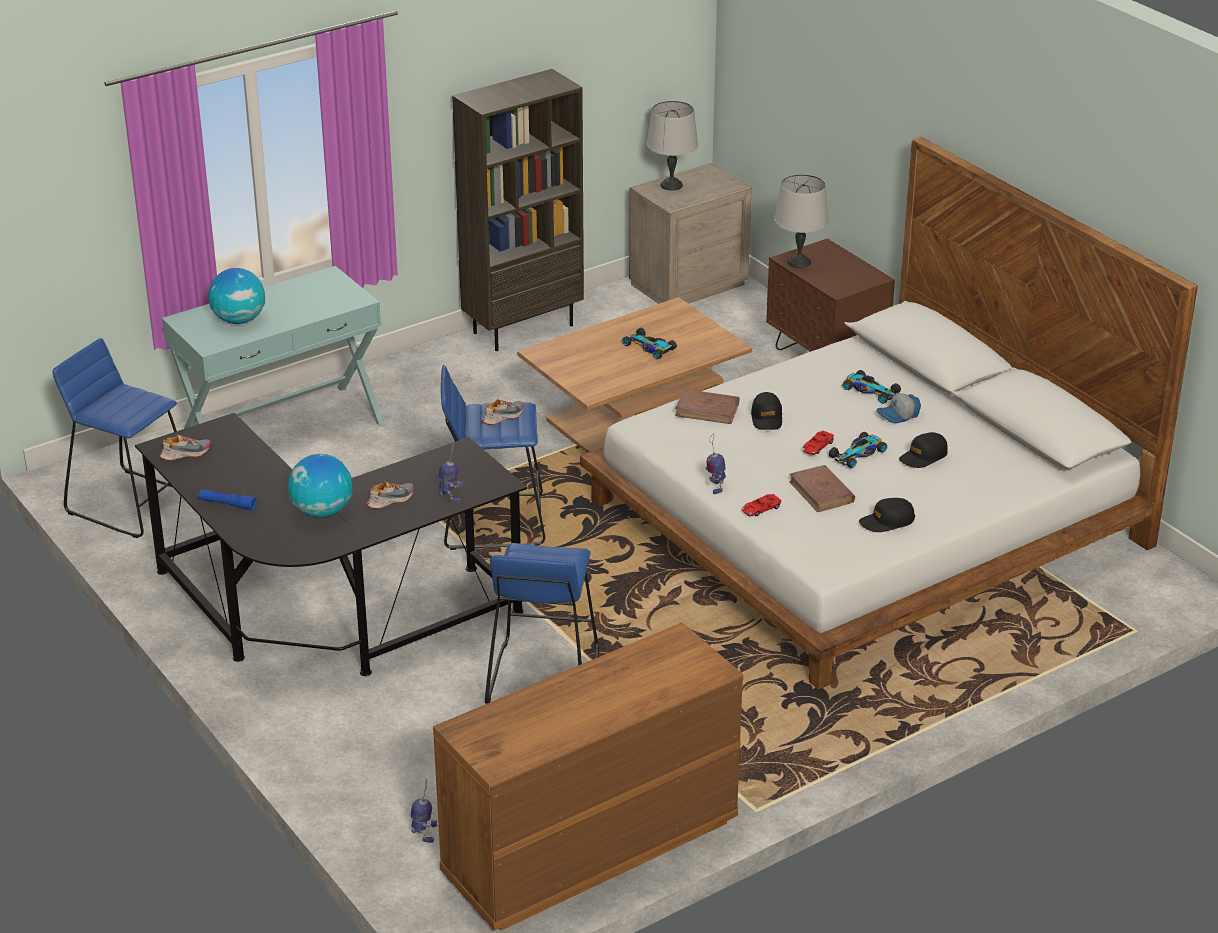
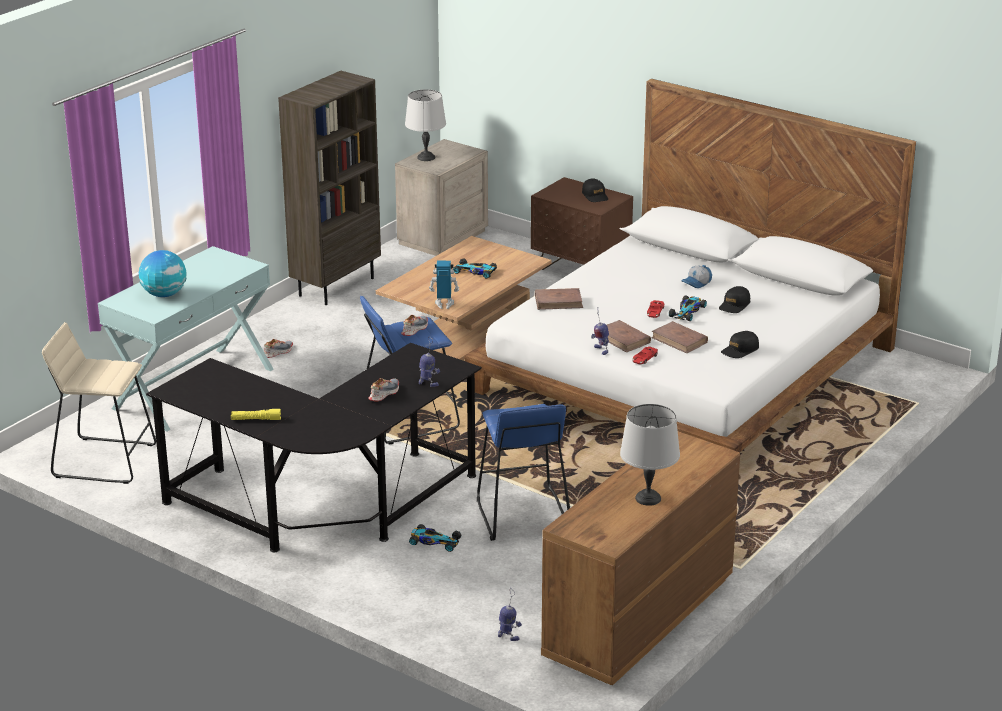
camera: 20 degrees left, 5 degrees down
(132, 503) = (105, 460): blue stool -> beige stool
(185, 454) = (193, 392): shoe -> shoe (277, 352)
(227, 504) = (256, 419): blue flashlight -> yellow flashlight
(322, 512) = (336, 411): globe -> none
(582, 386) = (444, 305): none -> toy robot
(753, 477) = (623, 339): none -> brown book
(767, 418) = (605, 300): black cap -> black cap (595, 196)
(799, 262) = (555, 195): grey table lamp -> grey table lamp (648, 498)
(870, 390) = (664, 270): toy car -> toy car (434, 541)

